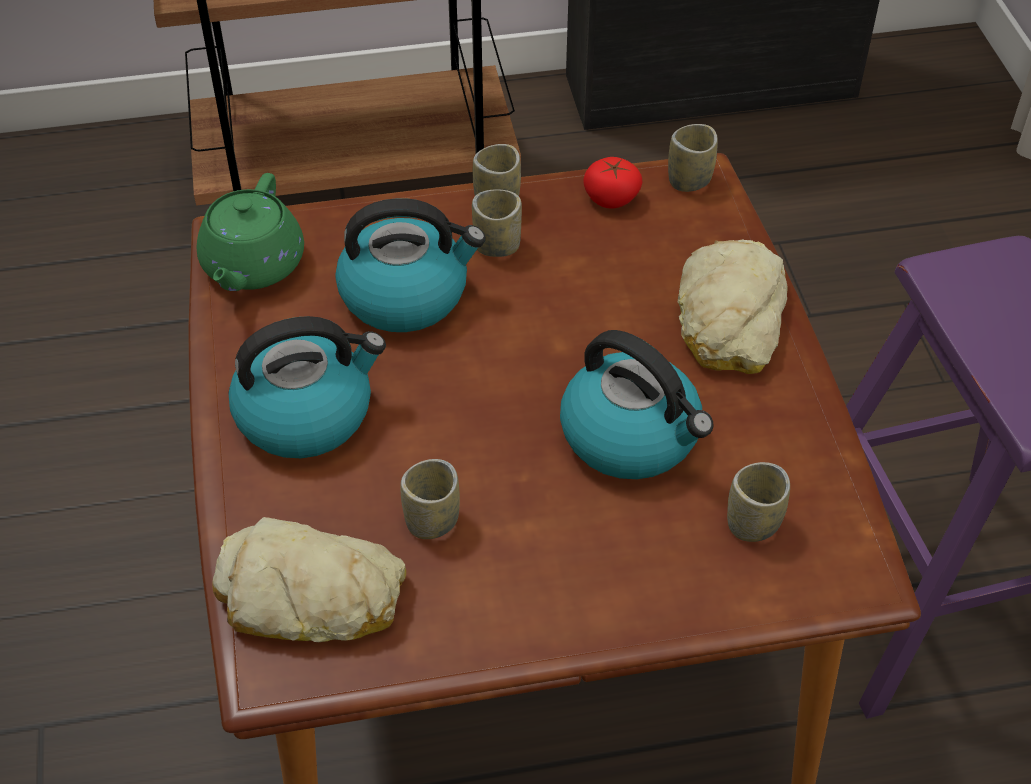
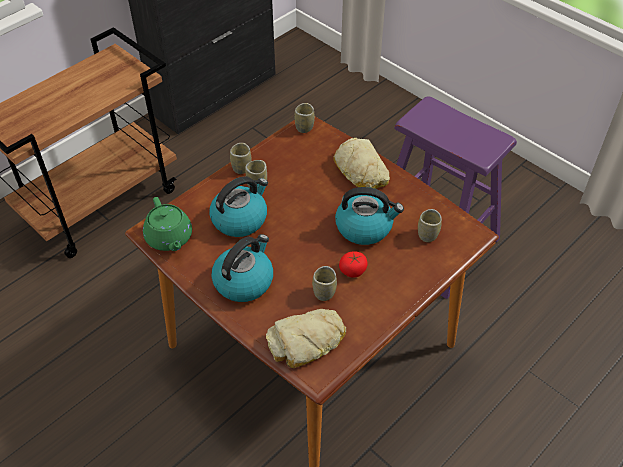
camera: 35 degrees left, 0 degrees up
(611, 197) = (282, 147): tomato -> tomato (353, 270)

